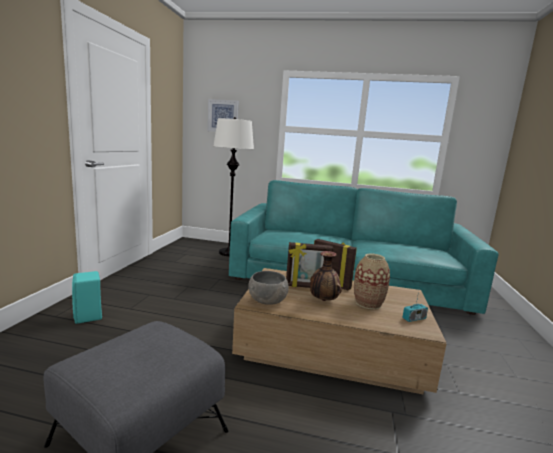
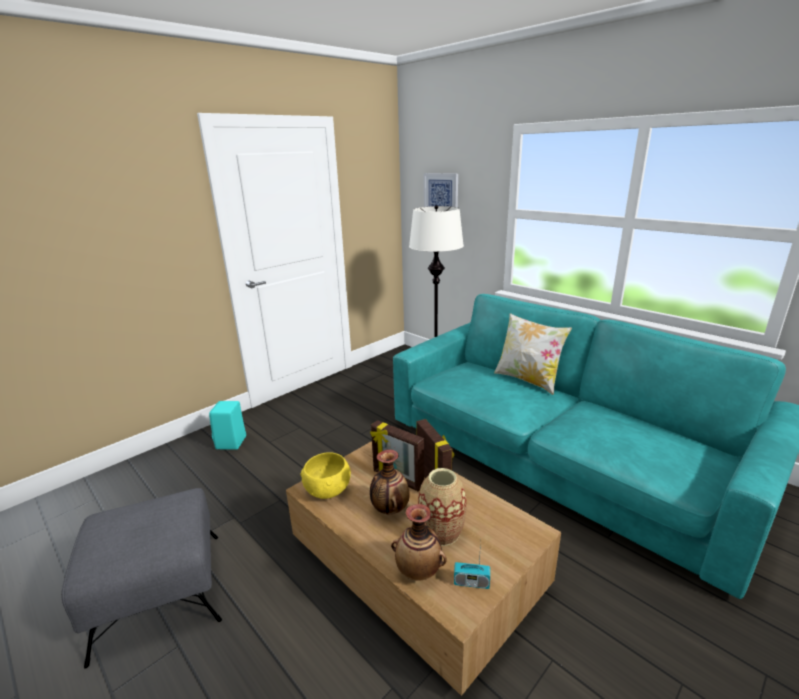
camera: 35 degrees right, 10 degrees up
(267, 300) = (328, 489): grey bowl -> yellow bowl
(318, 233) = (528, 380): none -> pillow
(382, 322) = (419, 570): none -> vase

